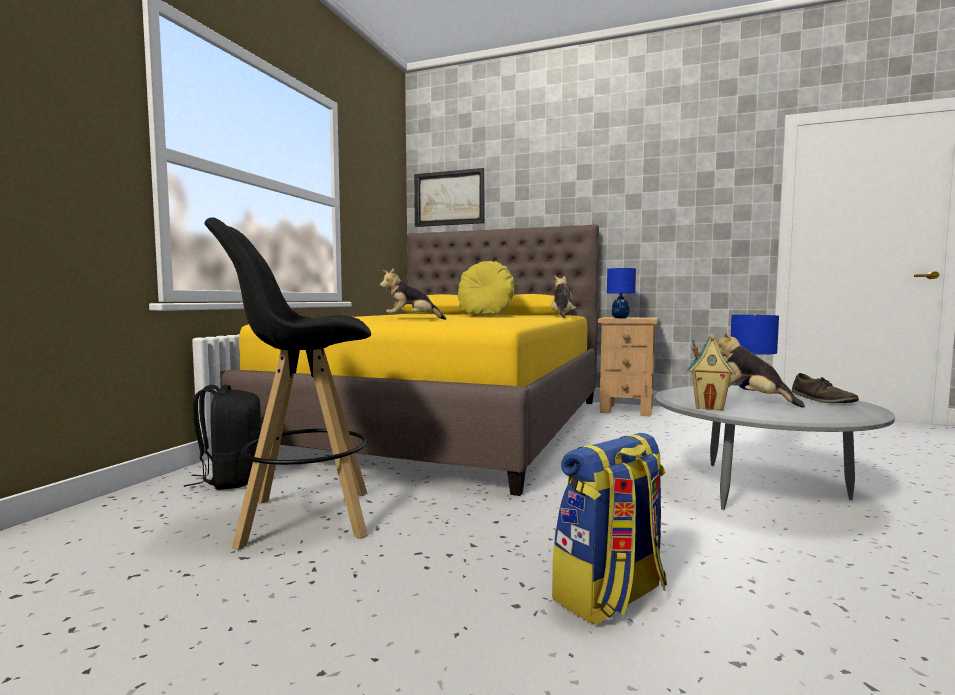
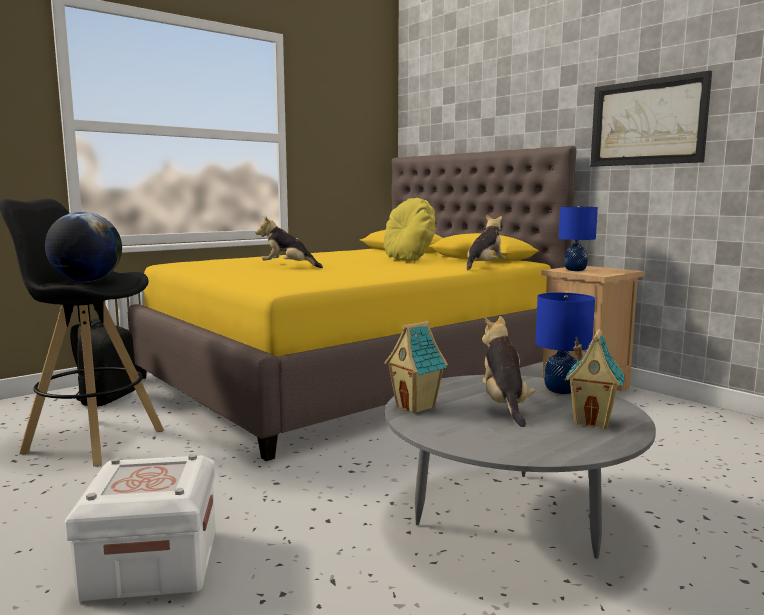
camera: 30 degrees right, 5 degrees up
(323, 320) = (87, 281): none -> globe
(449, 198) = (433, 116): picture -> picture (647, 122)
(610, 596) = (152, 564): backpack -> white storage box
(822, 399) = (593, 421): brown shoe -> toy house

